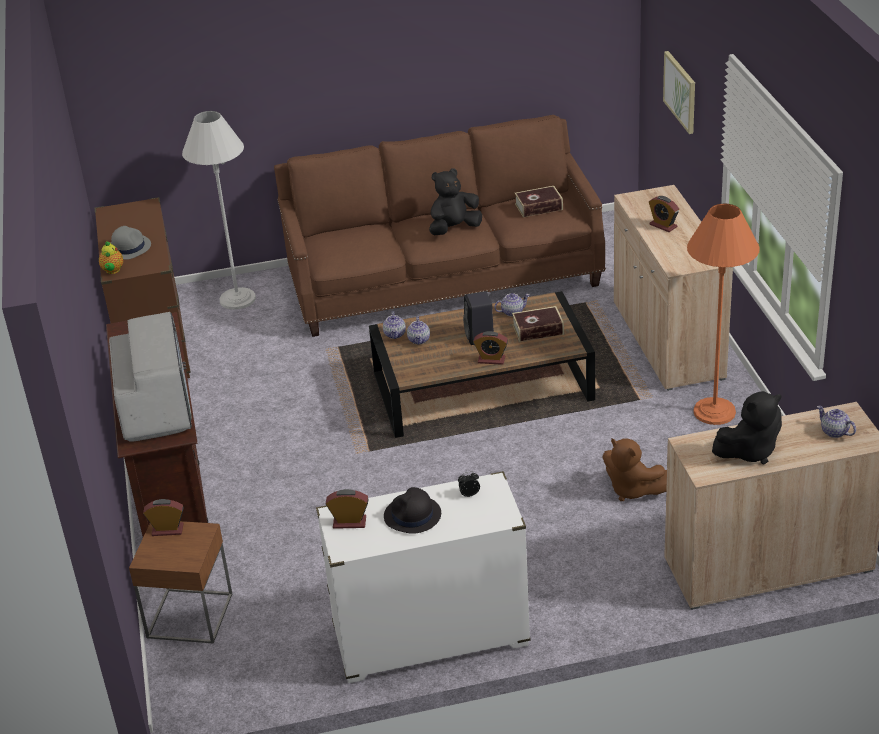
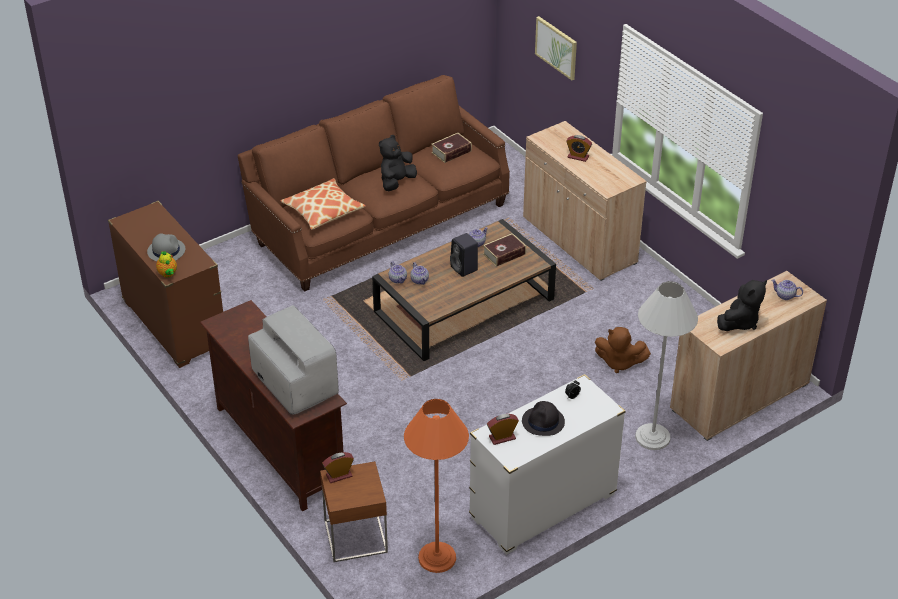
camera: 25 degrees left, 5 degrees up
(237, 299) = (220, 271): white floor lamp -> white floor lamp (652, 437)
(351, 245) = (323, 211): none -> pillow
(491, 360) = (484, 285): alarm clock -> none
(714, 411) = (642, 290): orange floor lamp -> orange floor lamp (437, 557)

